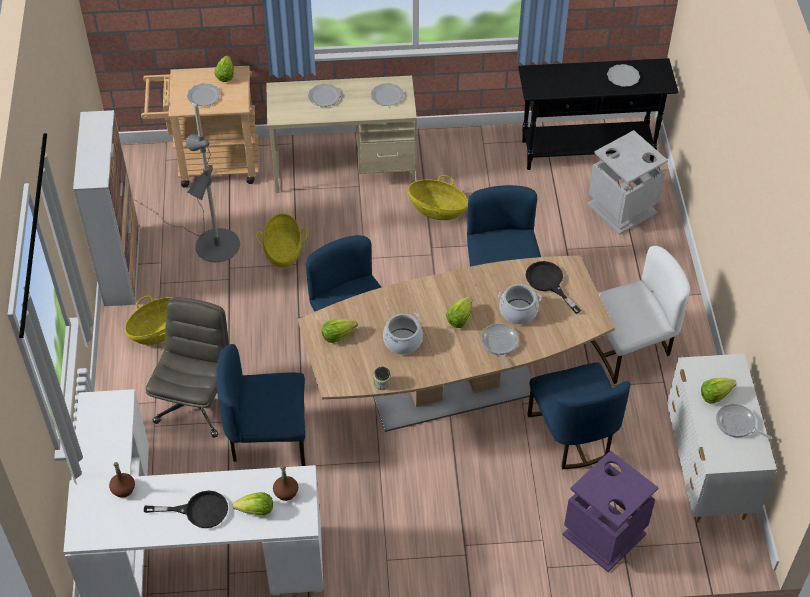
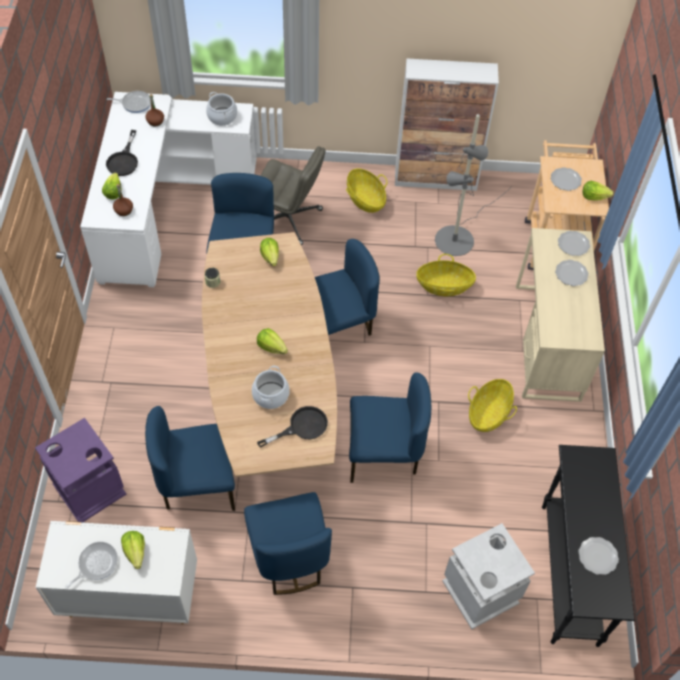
camera: 95 degrees right, 5 degrees up
(386, 96) = (572, 325): plate -> plate (573, 244)
(403, 341) = (254, 301): cooking pot -> cooking pot (222, 116)
(499, 344) = (236, 374): frying pan -> frying pan (135, 103)
(629, 348) = (289, 557): white chair -> blue chair

